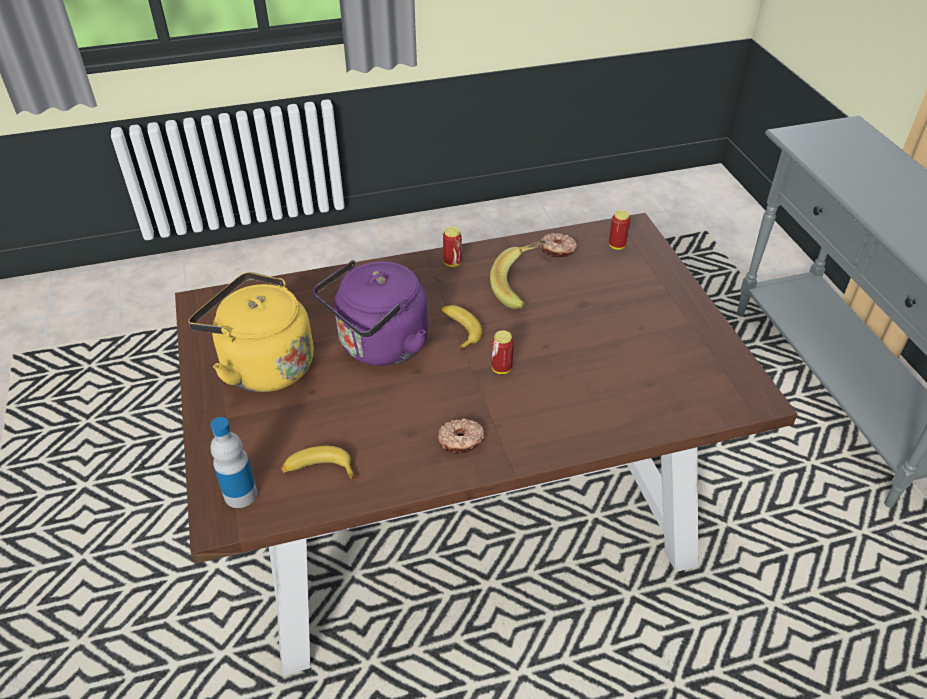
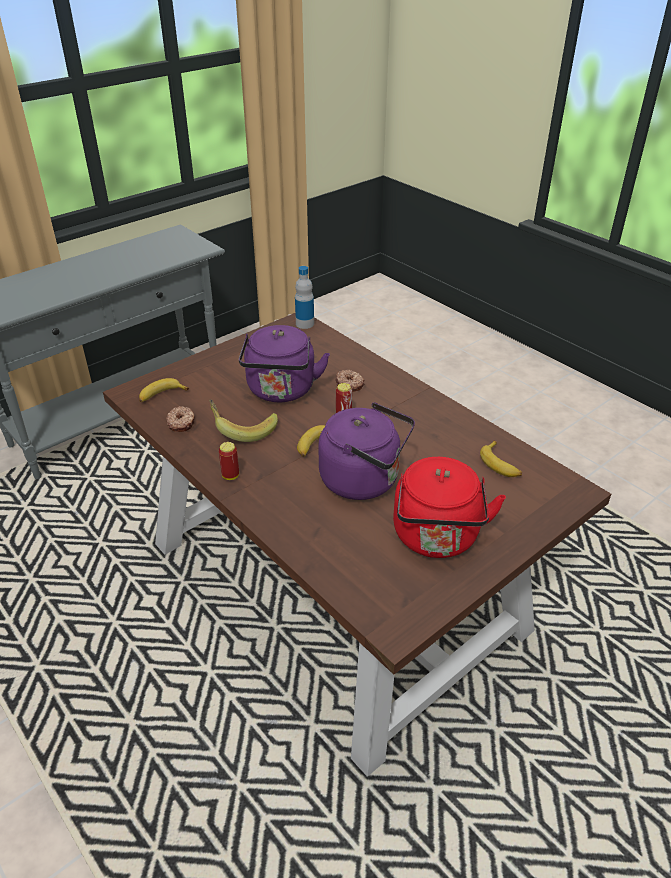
camera: 115 degrees left, 5 degrees down
(240, 494) = (553, 491): bottle -> bottle (305, 324)
(263, 365) = (437, 538): yellow kettle -> red kettle
(461, 441) = (422, 413): donut -> donut (349, 384)
(579, 332) = (281, 391): none -> purple kettle
(617, 246) = (161, 395): can -> banana

